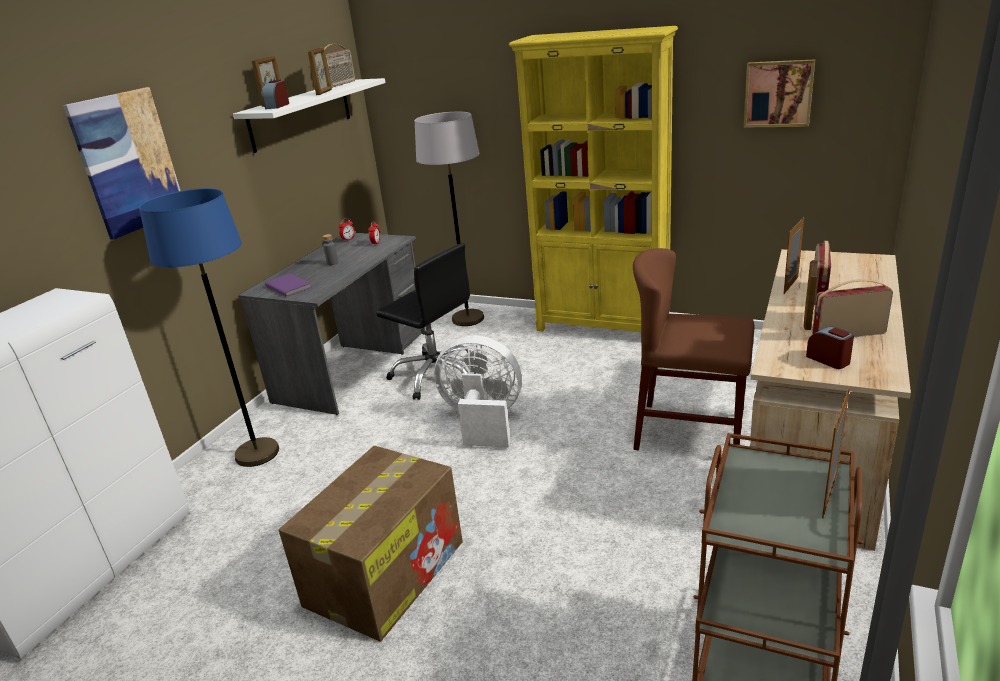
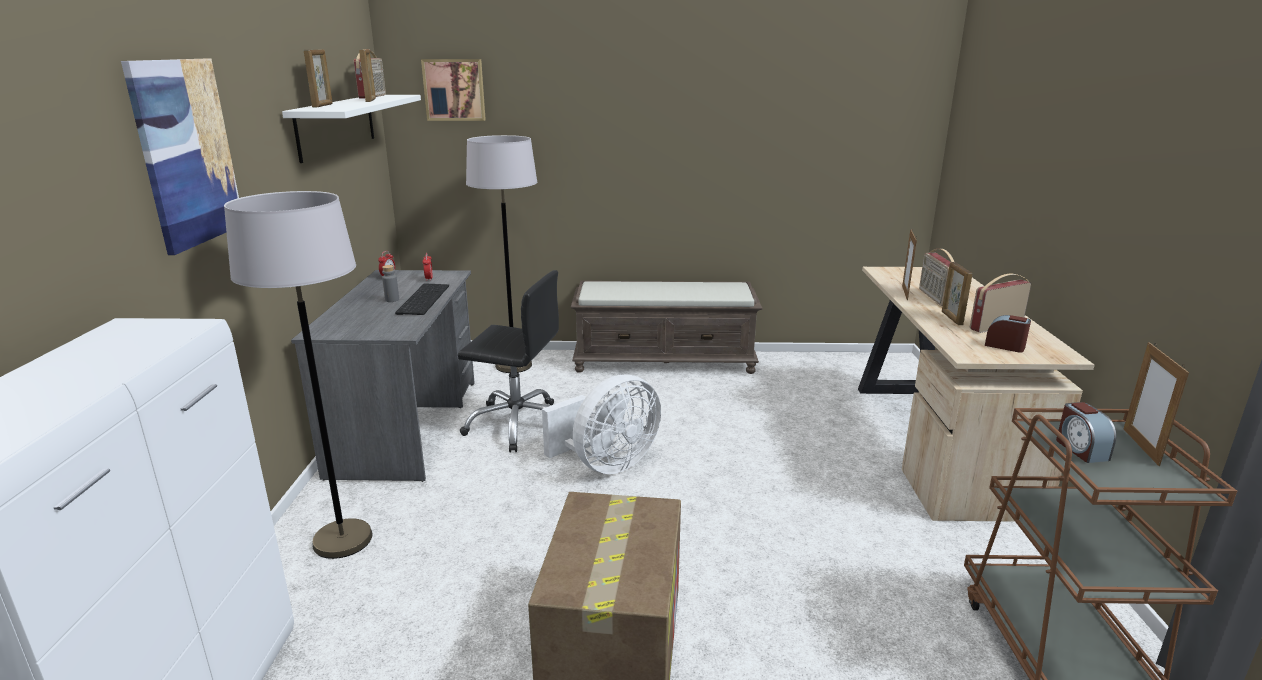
camera: 25 degrees left, 5 degrees down
(257, 453) = (343, 540): blue floor lamp -> grey floor lamp
(277, 106) = (336, 107): alarm clock -> alarm clock (1080, 449)
(289, 286) = (358, 326): purple book -> none
(354, 263) = (422, 299): none -> keyboard
(482, 421) = (607, 464): white fan -> white fan turned 150 degrees clockwise
(603, 326) = (665, 361): yellow bookcase -> brown bench
(690, 431) = (820, 446): brown chair -> none
(778, 93) = (834, 127): picture -> picture (454, 90)

